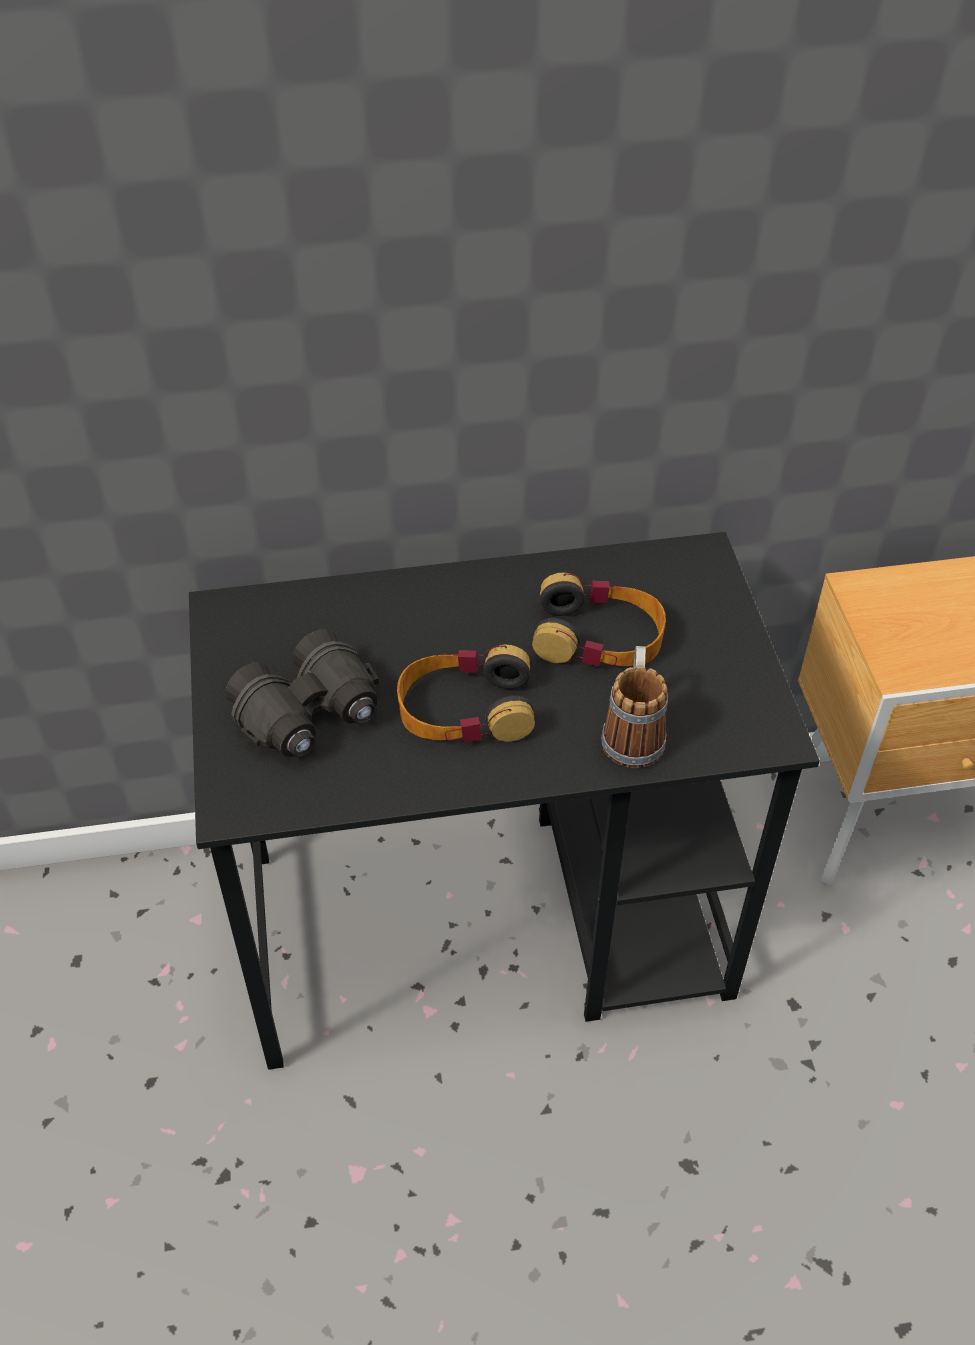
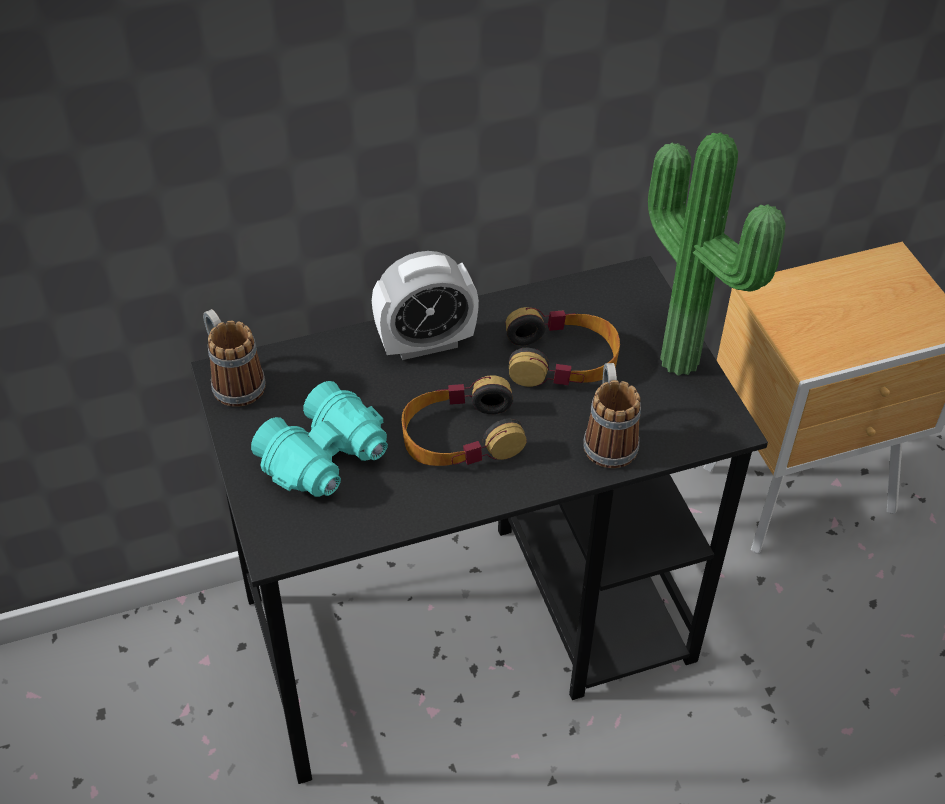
camera: 10 degrees left, 0 degrees up
(229, 617) = (233, 380): none -> mug
(310, 715) = (326, 458): black binoculars -> turquoise binoculars
(449, 601) = (426, 343): none -> alarm clock
(742, 651) = (685, 358): none -> potted plant

